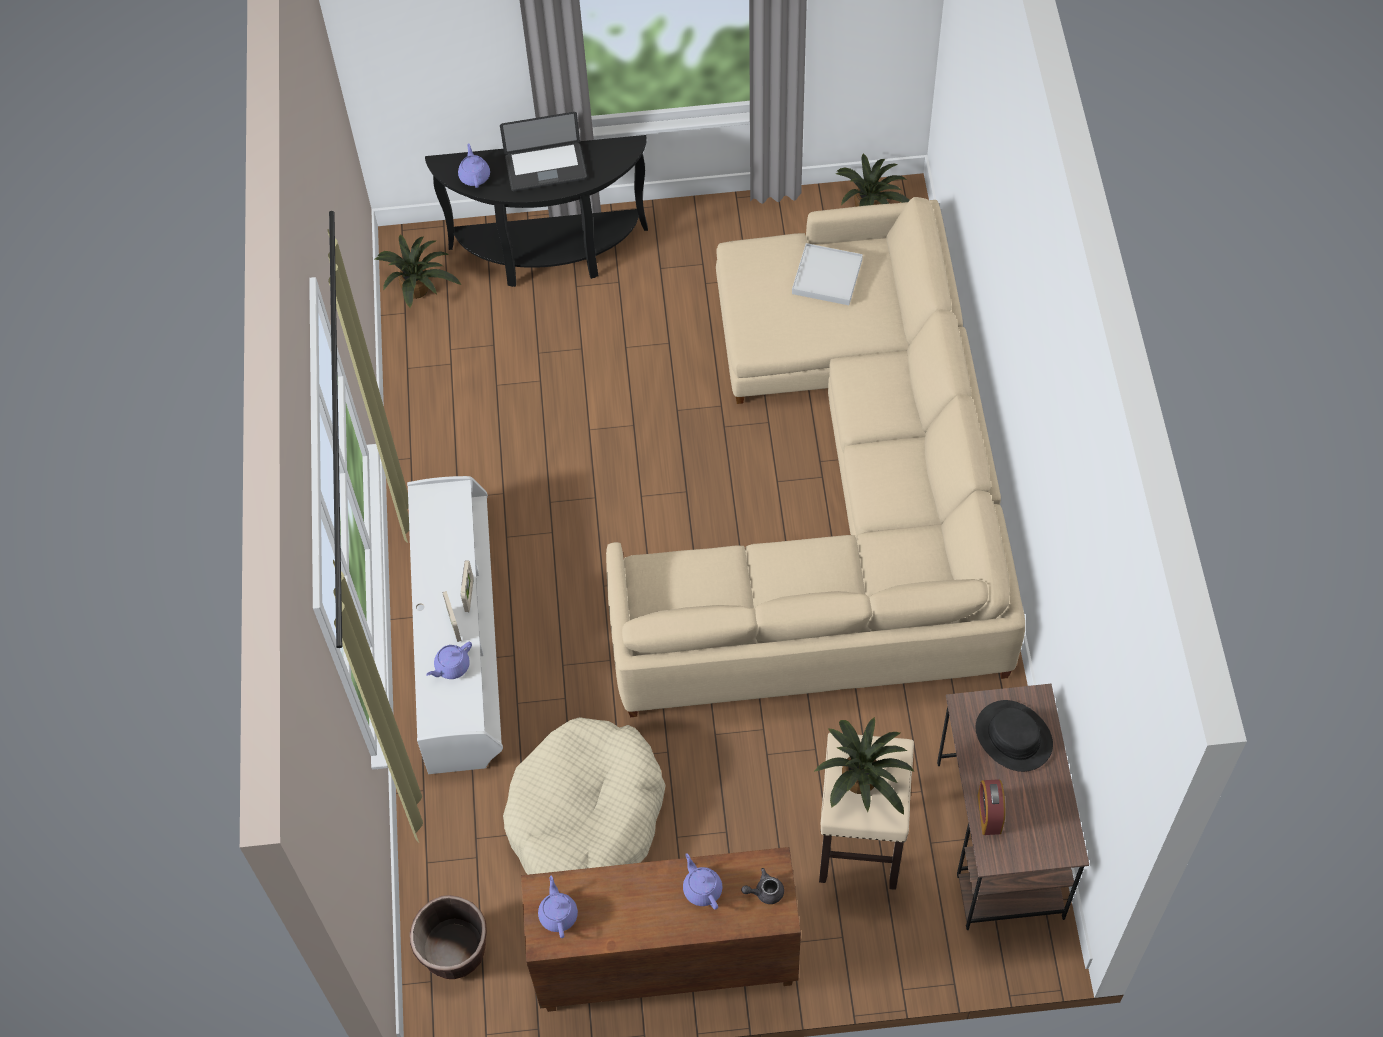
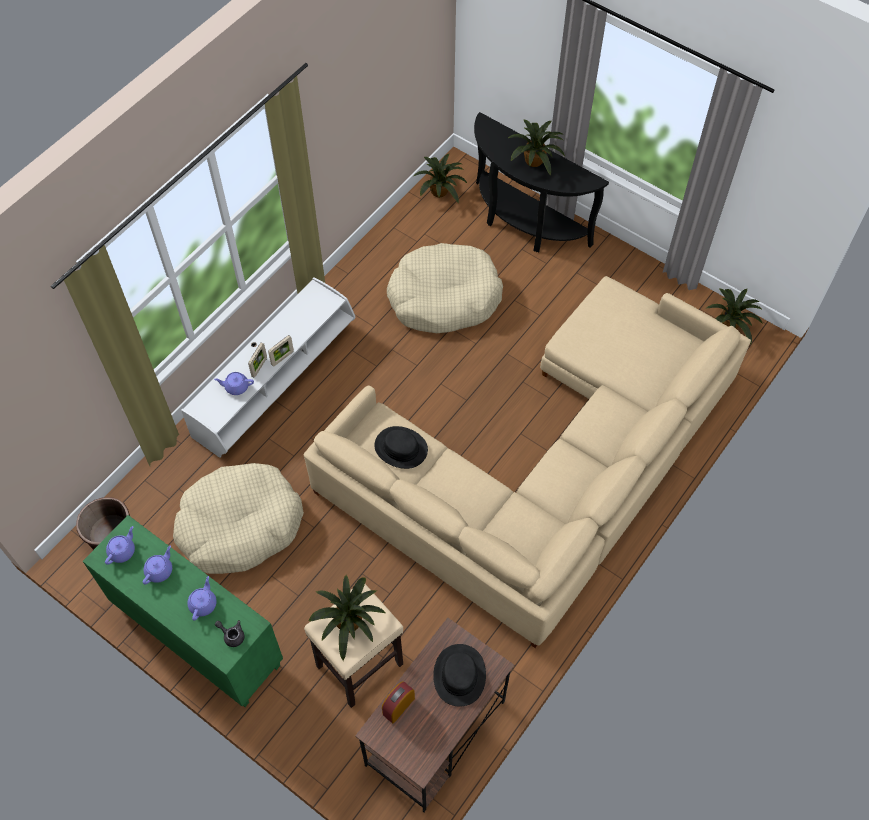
camera: 40 degrees right, 0 degrees up
(474, 176) = (494, 139): purple teapot -> purple teapot (160, 570)
(546, 168) = (535, 161): laptop -> potted plant
(547, 402) = (444, 297): none -> beige dog bed
(664, 964) = (196, 636): brown cabinet -> green cabinet
(703, 583) = (401, 448): none -> black hat
(827, 276) = (645, 337): white tray -> none

